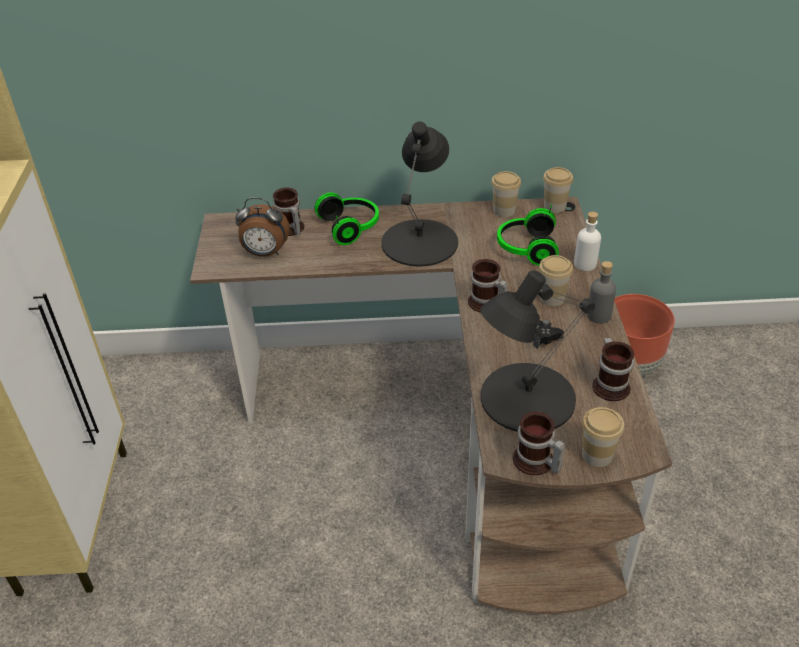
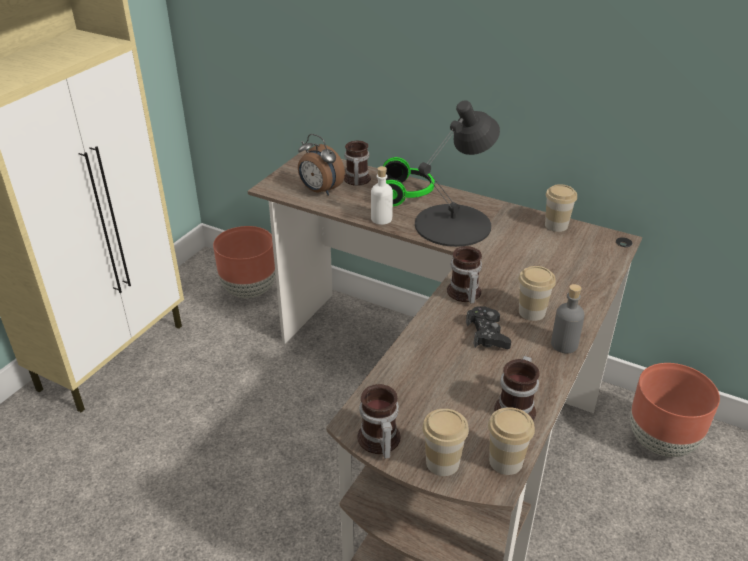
camera: 30 degrees right, 5 degrees down
(170, 384) = (250, 290): none -> brown planter
(525, 248) = (546, 262): headphones -> none
(525, 397) = (424, 383): black table lamp -> none
(554, 206) = (609, 238): cup -> cup (505, 461)
(585, 264) = (593, 296): white bottle -> white bottle (381, 219)

